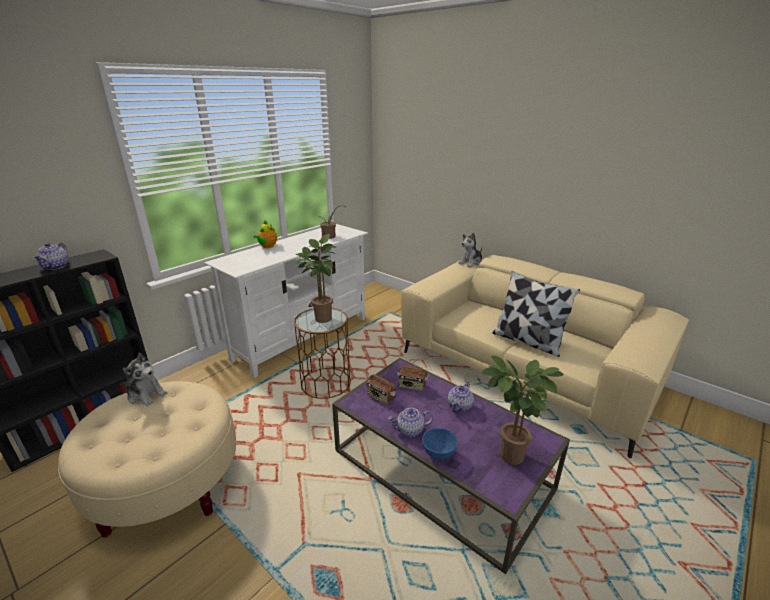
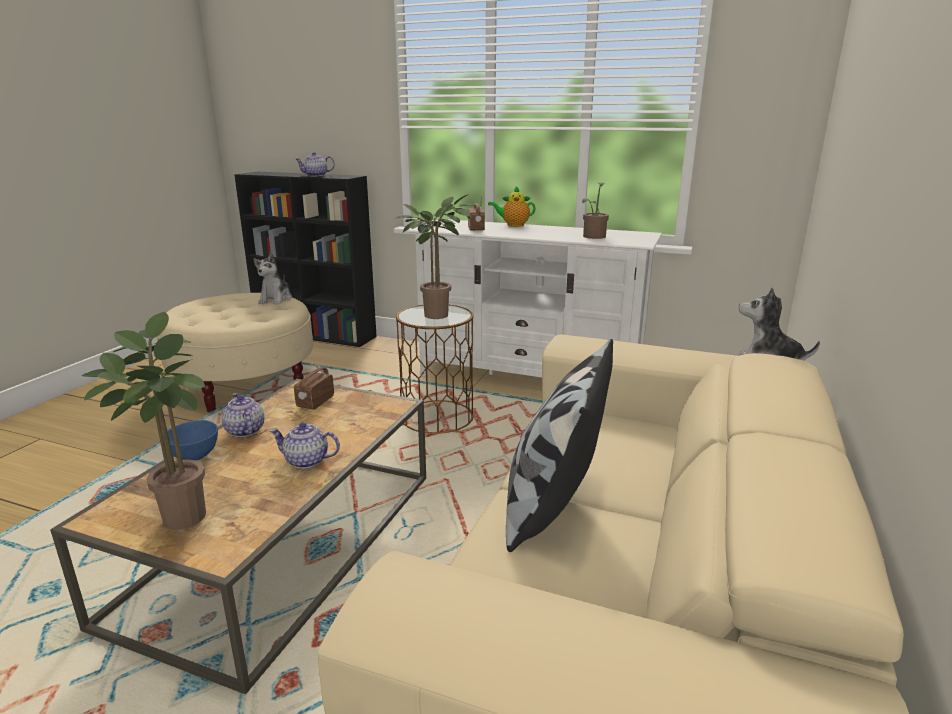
camera: 70 degrees right, 5 degrees down
(412, 386) = (349, 418): radio -> radio (475, 229)
(441, 469) = (284, 543): purple coffee table -> brown coffee table

